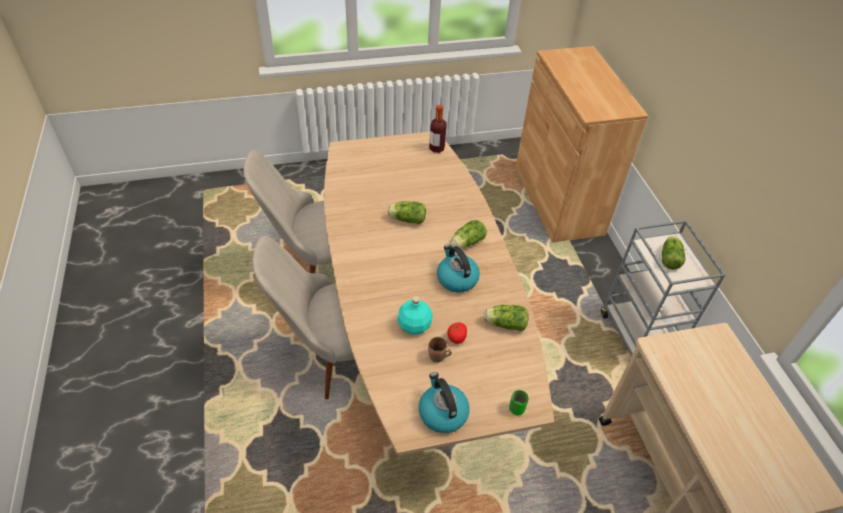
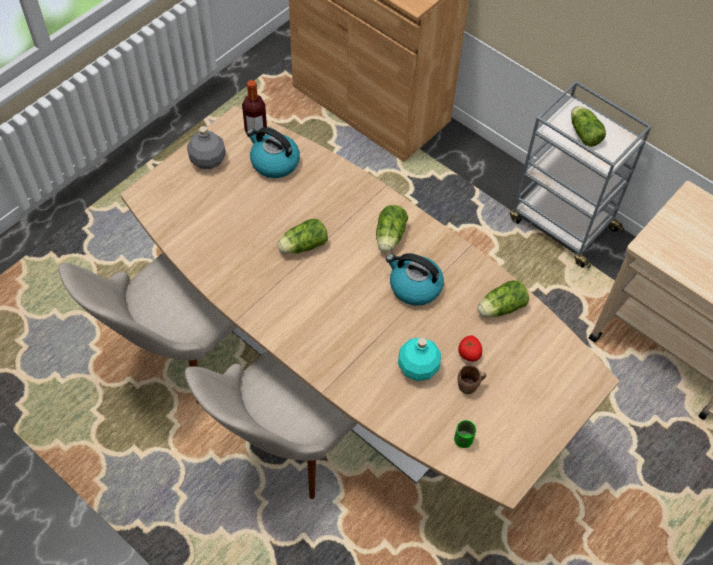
camera: 35 degrees left, 10 degrees up
(394, 149) = (208, 160): none -> grey bottle
(442, 413) = (520, 441): kettle -> kettle (274, 162)
(516, 409) = (580, 390): green cup -> green cup (463, 440)

